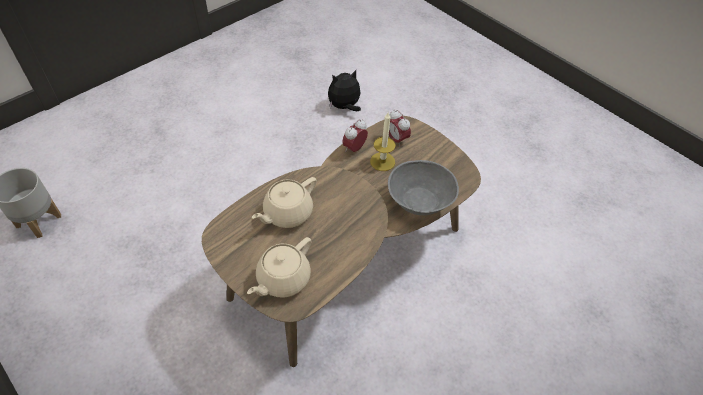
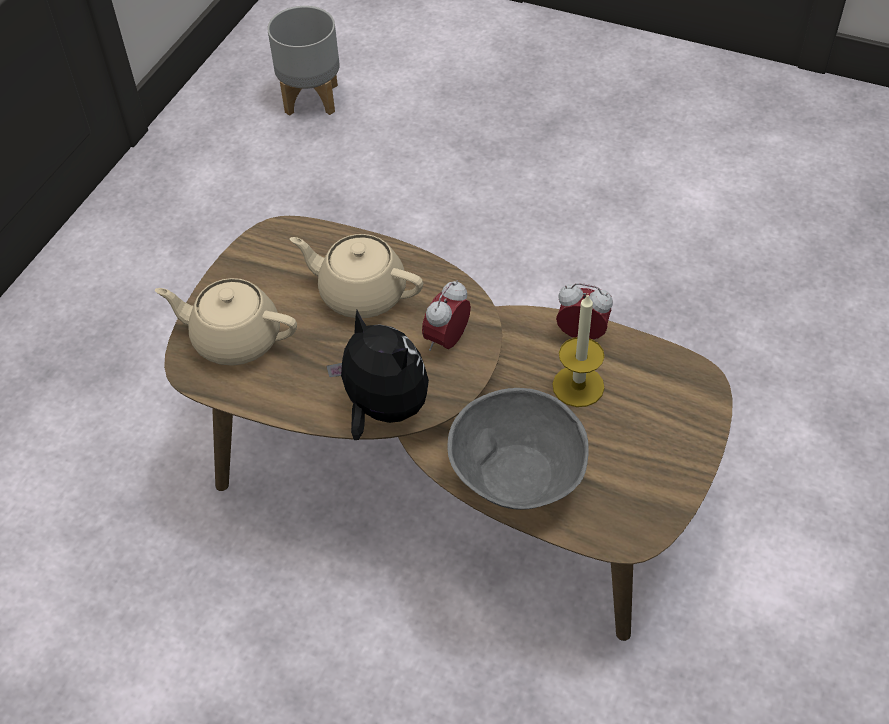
camera: 70 degrees right, 0 degrees up
(344, 107) = (806, 333): plush toy -> plush toy (382, 409)
(396, 139) = (649, 388): alarm clock -> alarm clock (447, 340)

